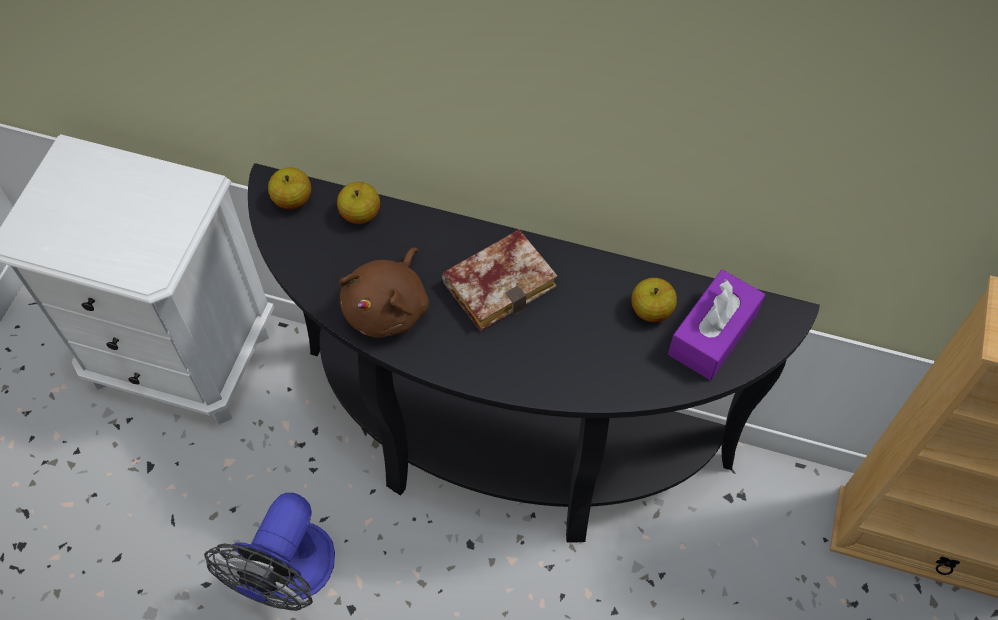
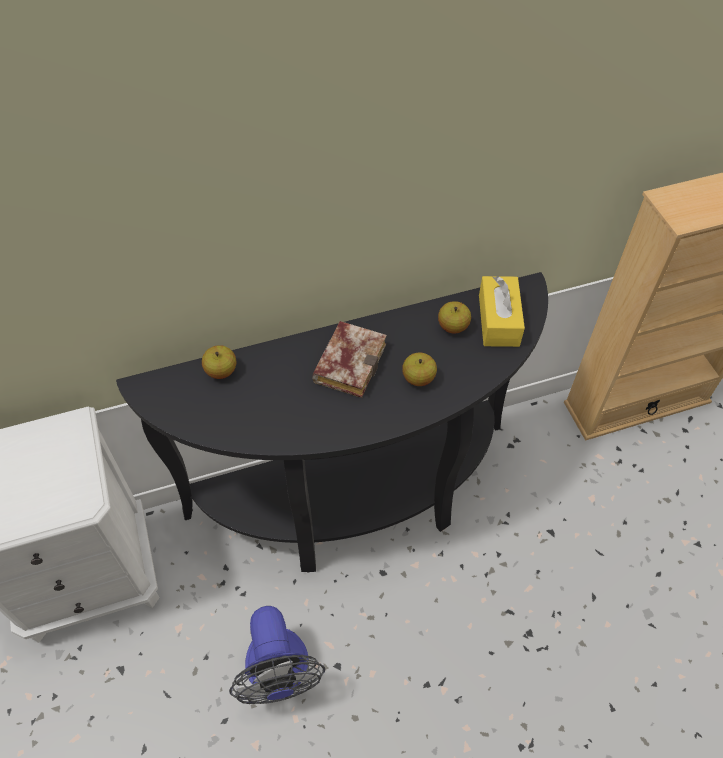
camera: 35 degrees left, 5 degrees down
(292, 200) = (165, 388): apple -> apple (418, 378)
(389, 307) = (289, 418): brown plush toy -> none
(713, 334) = (498, 320): purple tissue box -> yellow tissue box

